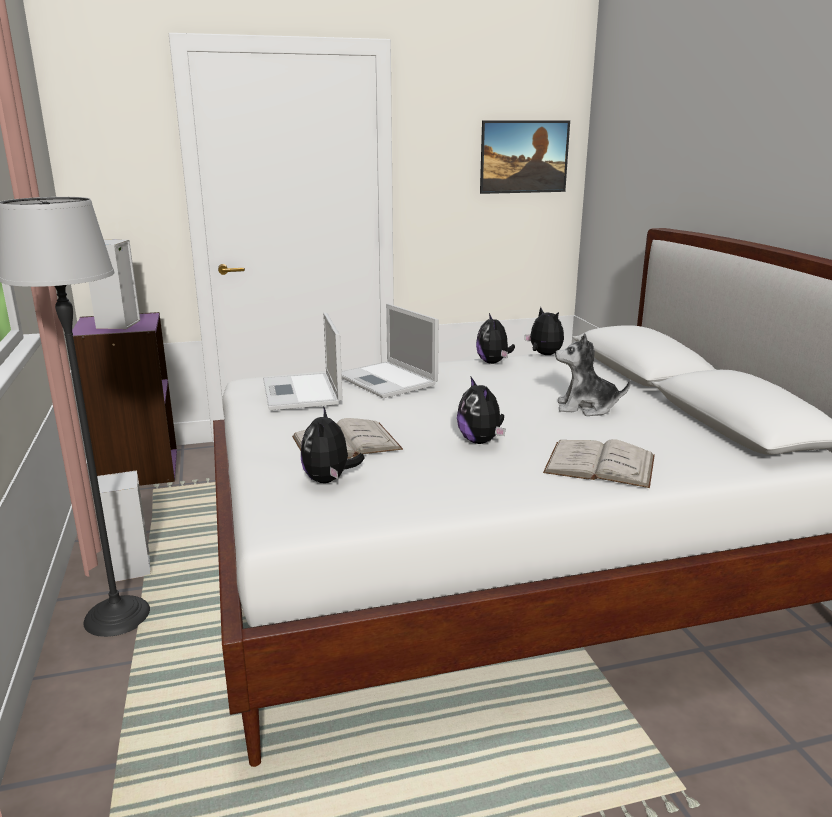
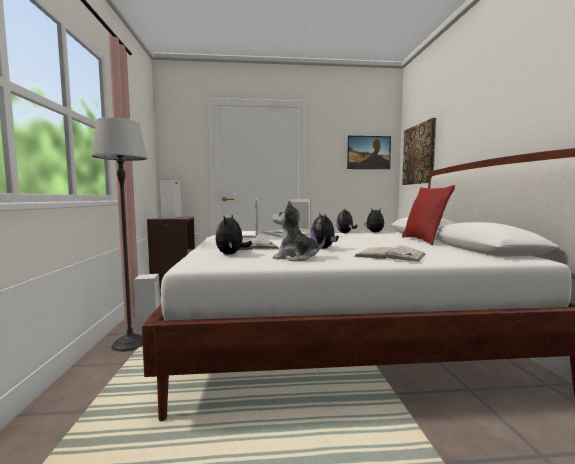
camera: 10 degrees right, 15 degrees down
(586, 408) = (390, 243): plush toy -> plush toy (295, 258)
(627, 176) = (419, 154): none -> picture
(640, 392) = (423, 240): none -> red pillow

